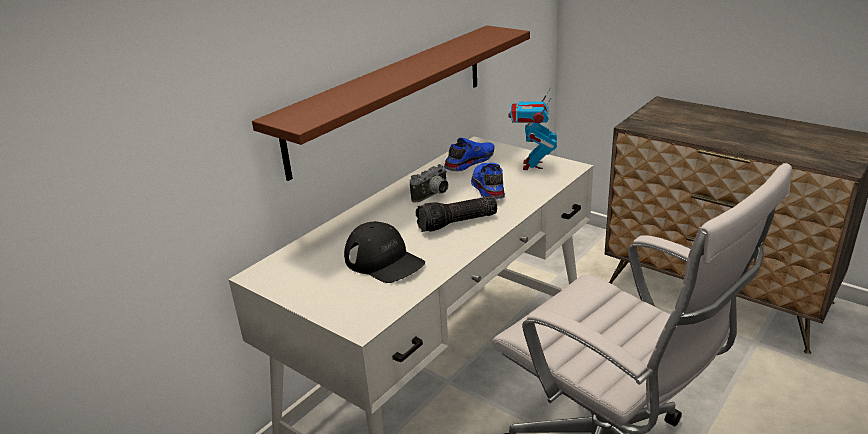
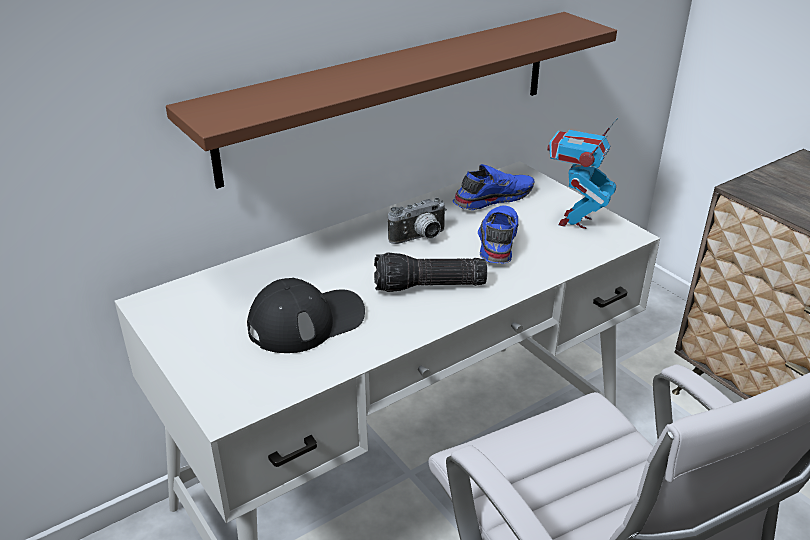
camera: 15 degrees right, 5 degrees up
(384, 261) = (306, 321): black cap -> black cap turned 90 degrees counterclockwise

